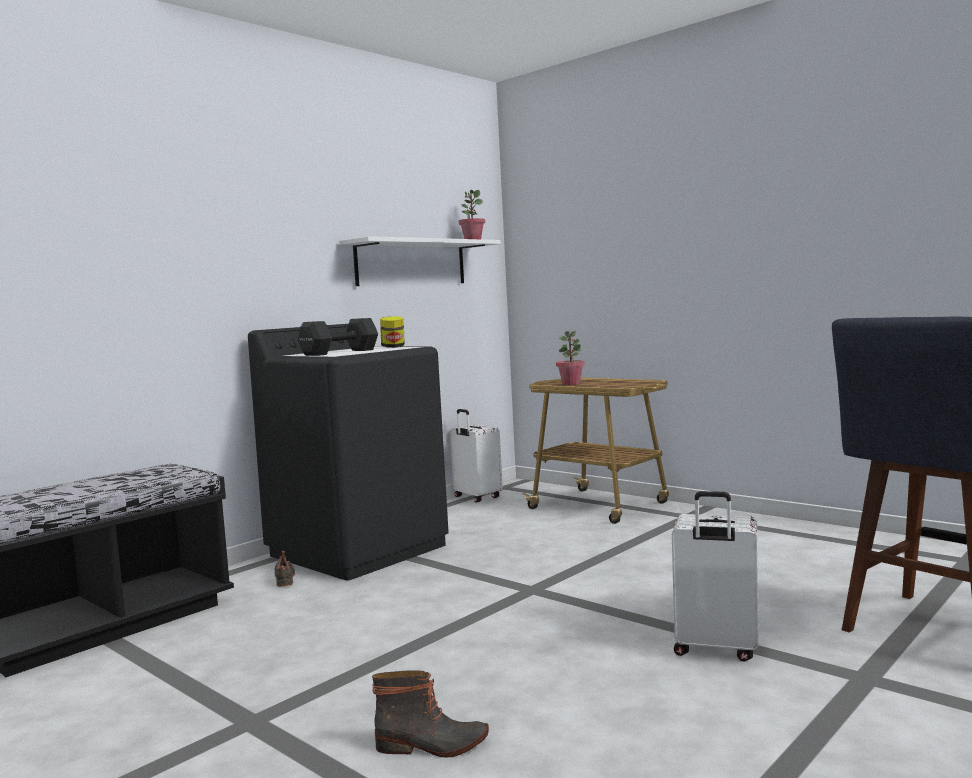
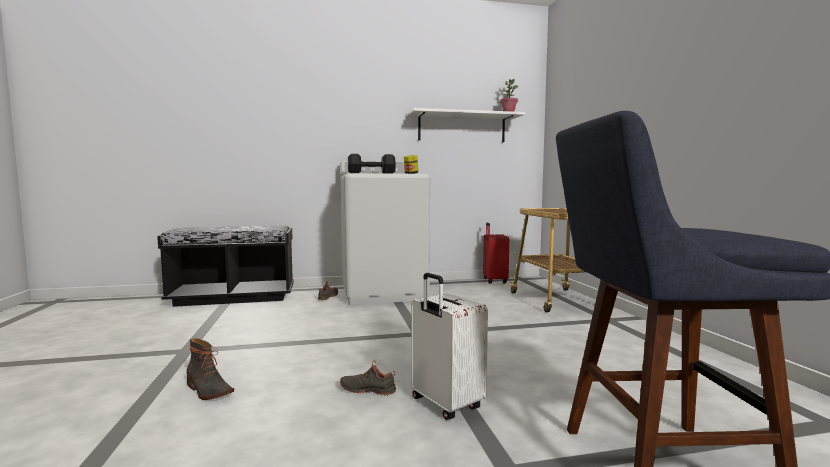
camera: 35 degrees right, 0 degrees up
(359, 550) = (384, 292): black washing machine -> white washing machine
(476, 497) = (494, 281): white suitcase -> red suitcase
(571, 384) = (545, 210): potted plant -> none
(616, 666) = (368, 389): none -> black shoe

